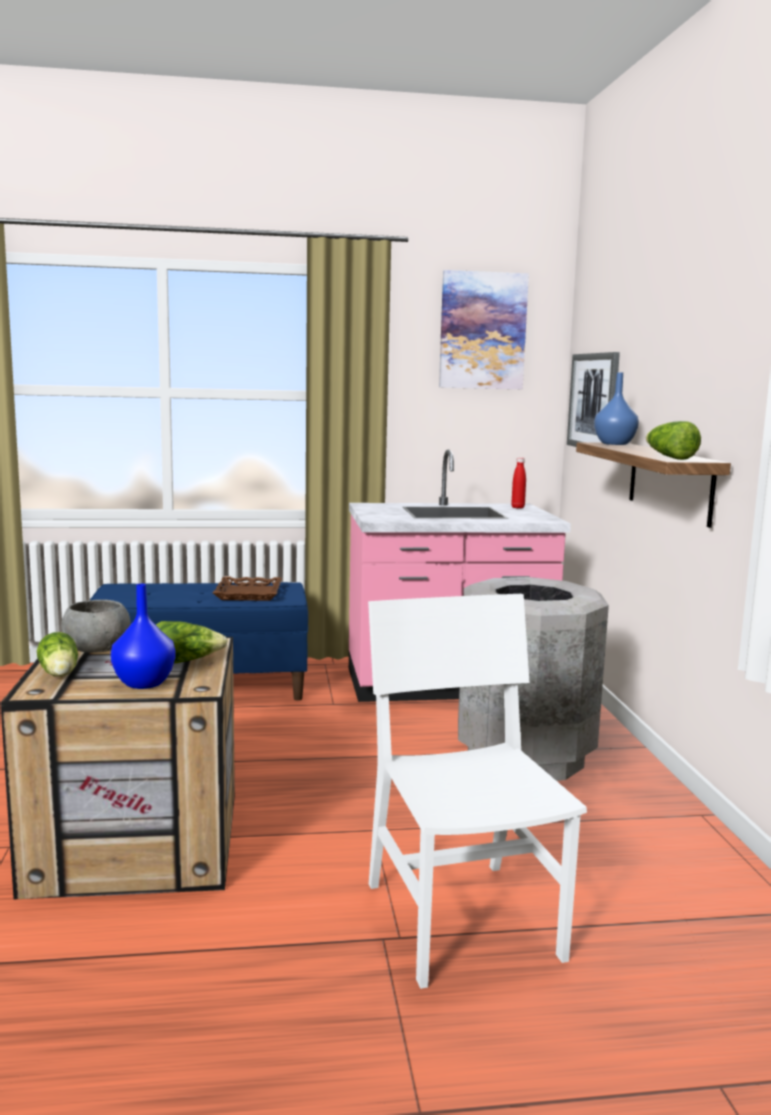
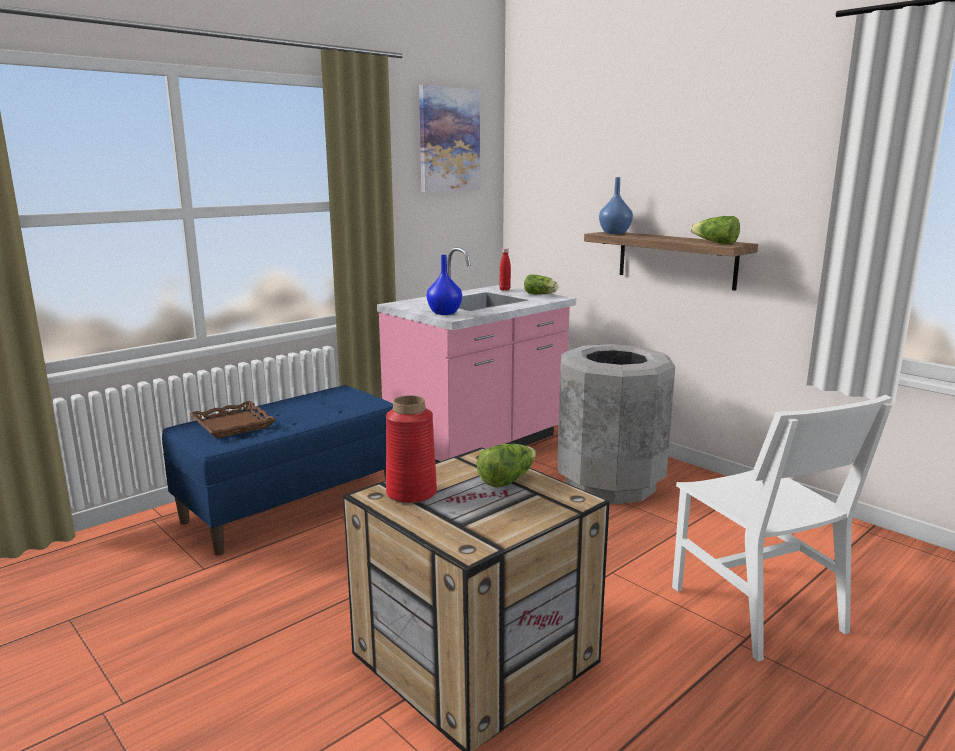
camera: 35 degrees left, 5 degrees up
(59, 674) = (444, 526): lettuce -> lettuce (541, 294)
(96, 650) = (411, 493): grey bowl -> red vase
(144, 683) = (528, 509): blue vase -> blue vase (444, 313)
(249, 594) = (329, 405): brown tray -> brown tray (233, 425)
(462, 920) = (756, 609): white chair -> white chair turned 150 degrees counterclockwise
(593, 401) = (552, 198): picture -> none

